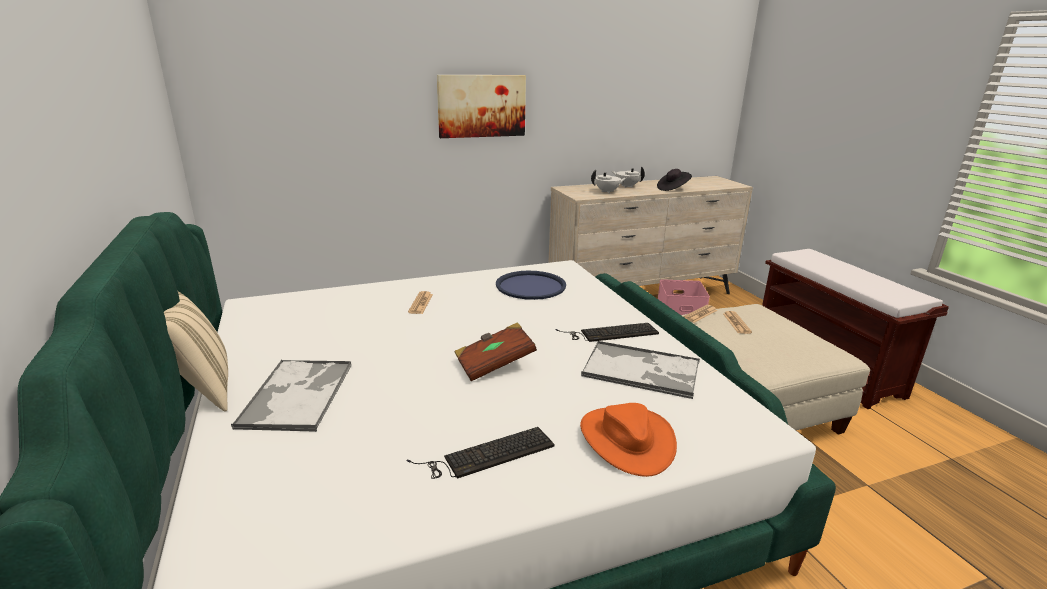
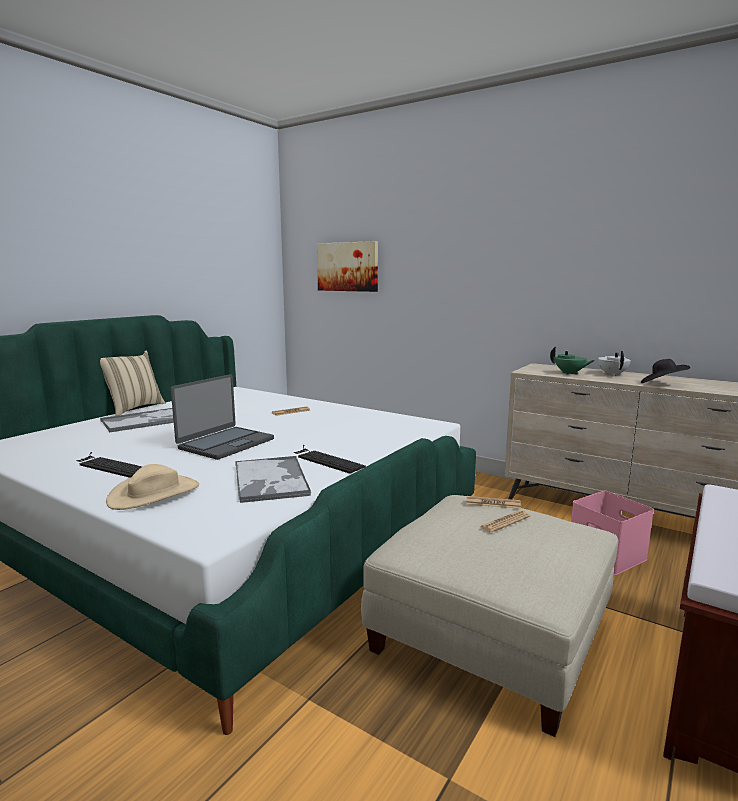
camera: 55 degrees right, 10 degrees down
(481, 106) = (467, 278): picture -> picture (347, 267)
(494, 364) = (225, 444): brown book -> laptop
(530, 286) = (373, 425): blue tray -> none
(607, 192) = (569, 373): white teapot -> green teapot
(626, 440) = (154, 493): orange hat -> beige hat

